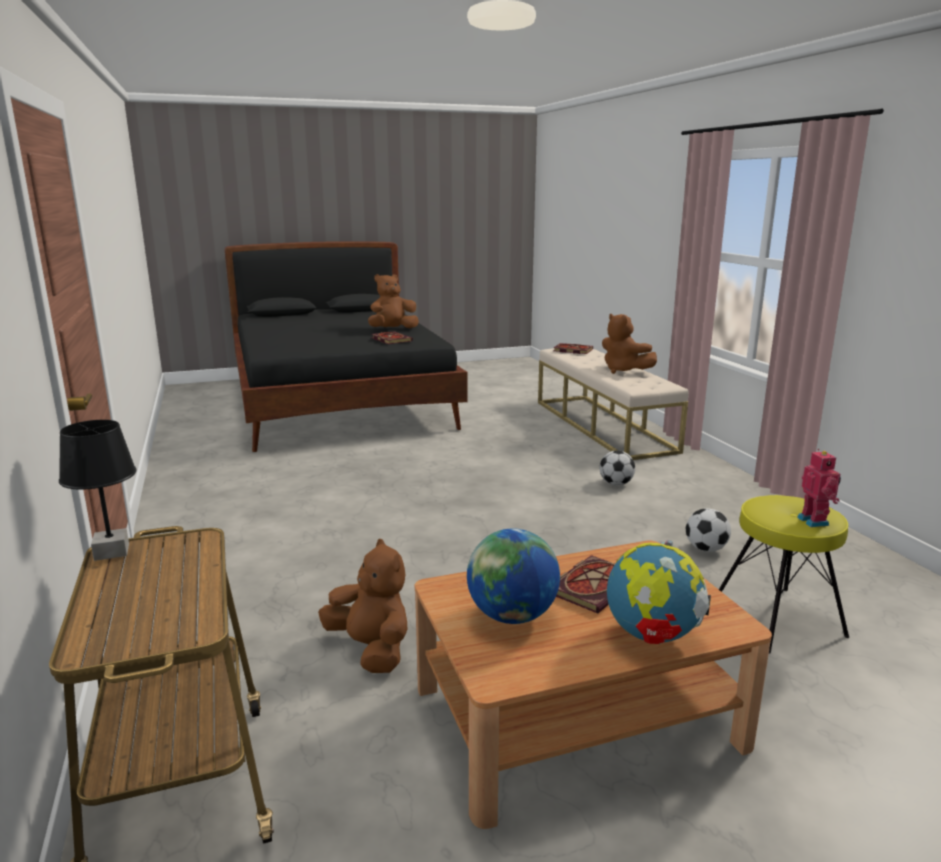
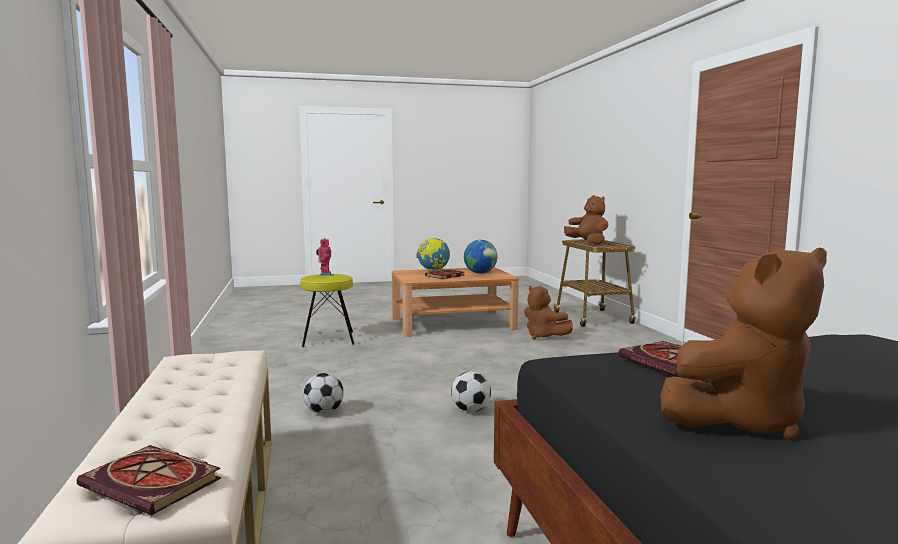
camera: 175 degrees left, 10 degrees down
(111, 552) = (624, 245): black table lamp -> none
(623, 370) = (181, 393): brown plush toy -> brown plush toy (588, 243)
(705, 549) = (318, 363): football -> football (470, 410)

